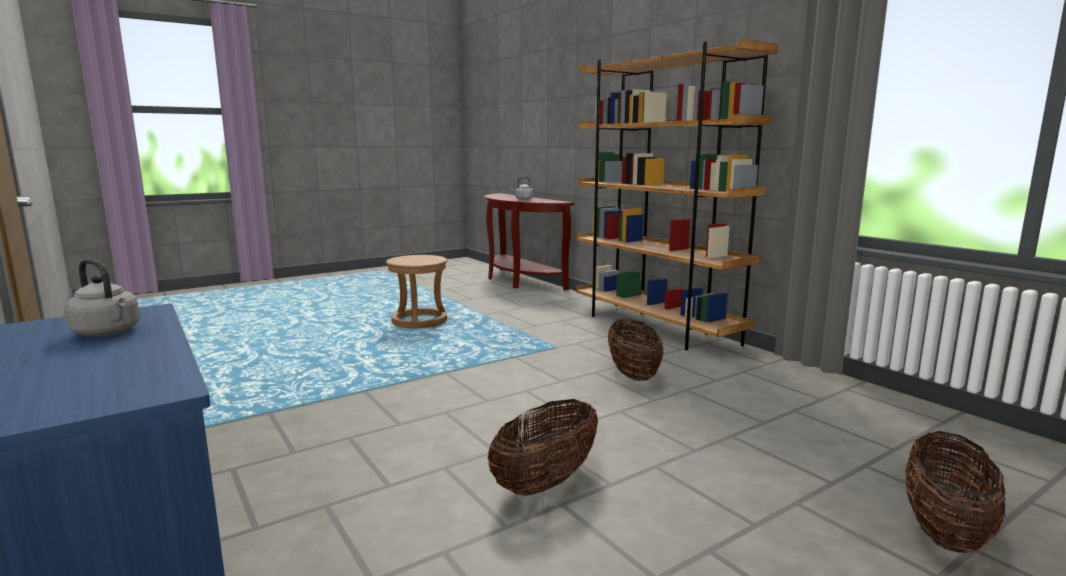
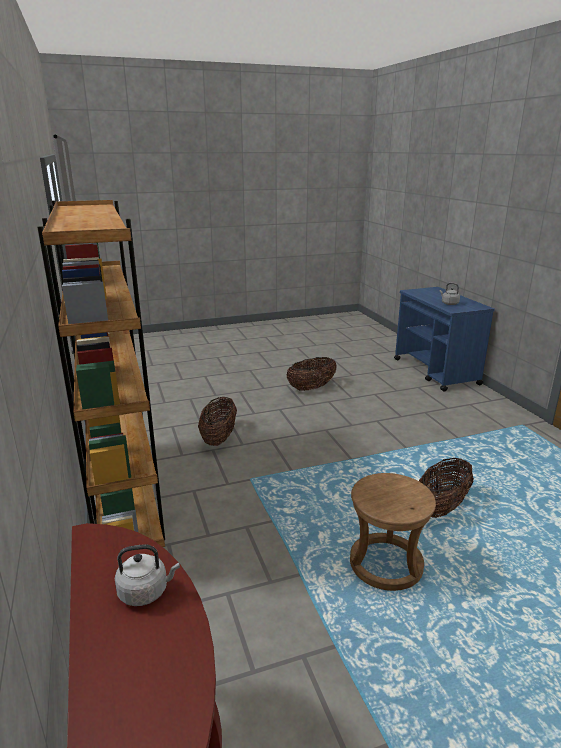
camera: 165 degrees left, 10 degrees up
(944, 530) = (195, 363): basket -> basket (441, 507)

